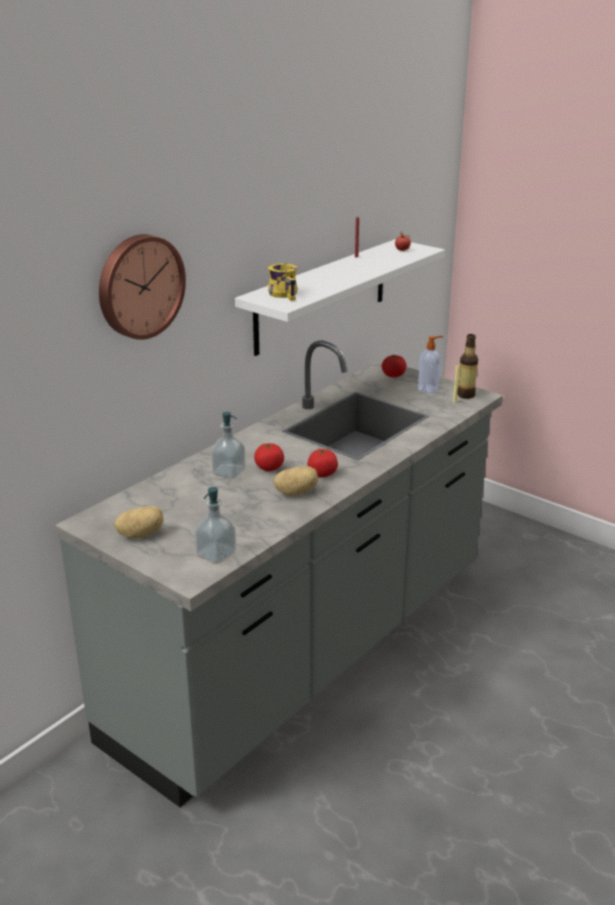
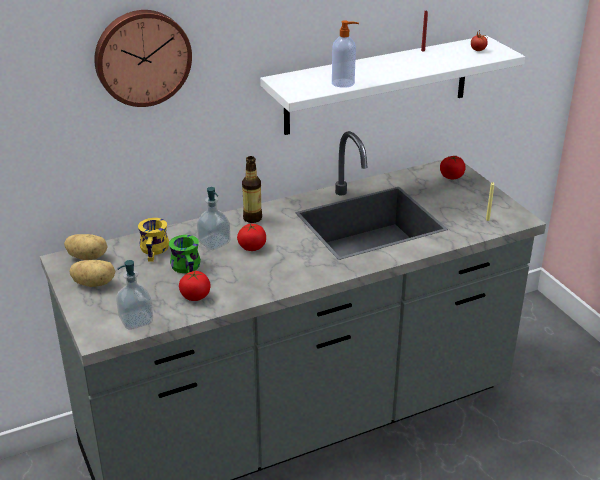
camera: 25 degrees right, 5 degrees up
(224, 498) = (189, 267): none -> green mug
(286, 294) = (309, 82): yellow mug -> yellow mug (156, 250)
(296, 492) = (254, 278): potato -> potato (88, 257)
(322, 473) = (293, 265): tomato -> tomato (195, 296)
(429, 389) = (474, 199): soap dispenser -> soap dispenser (344, 83)
(466, 395) = (506, 215): bottle -> bottle (252, 218)

